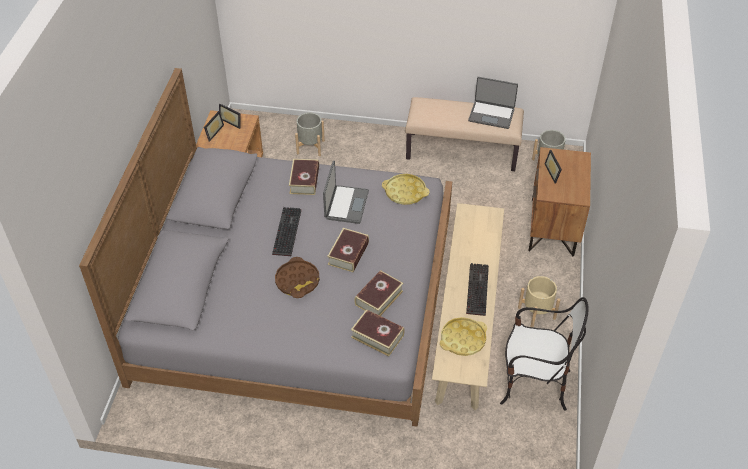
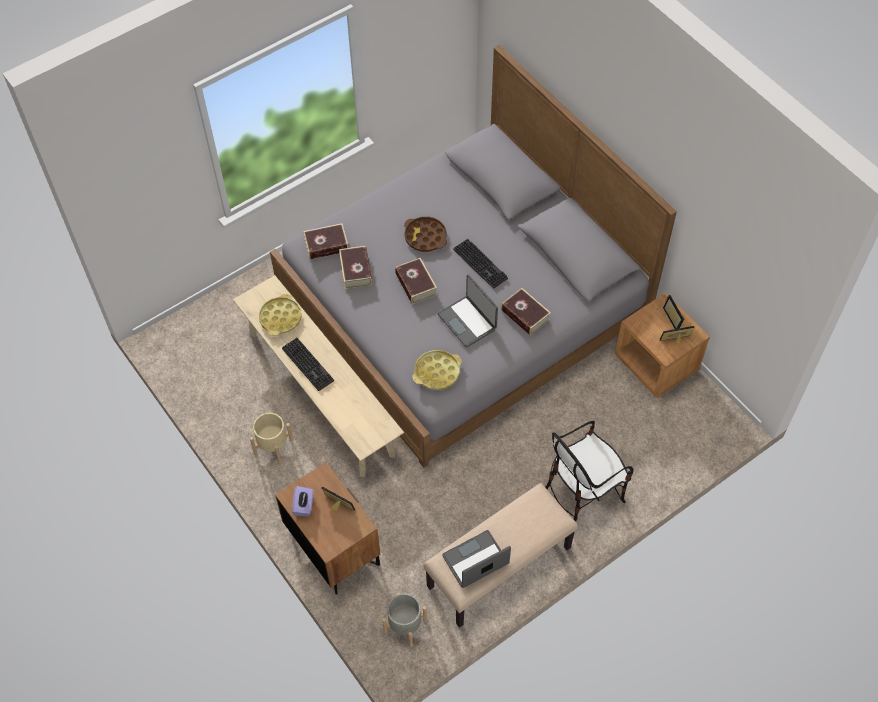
camera: 135 degrees right, 10 degrees up
(310, 147) = (633, 446): grey planter -> none
(533, 384) = (225, 385): chair -> chair (582, 494)
(576, 187) = (304, 506): none -> purple tissue box

